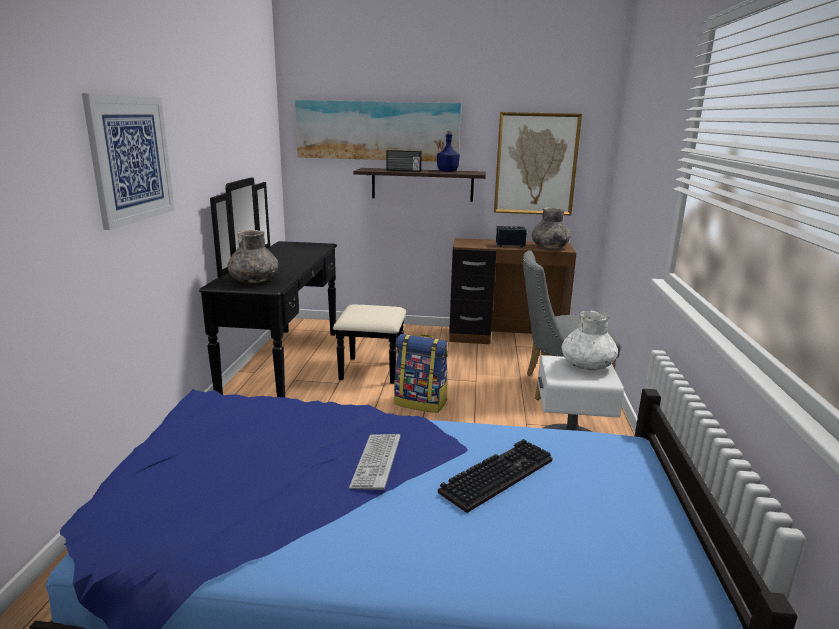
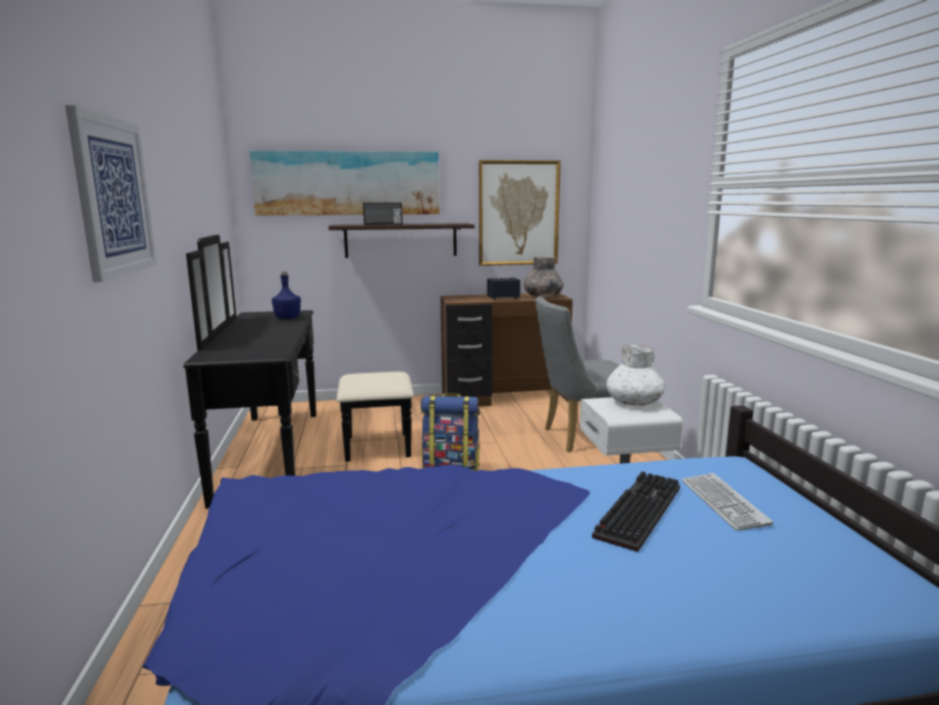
camera: 15 degrees left, 5 degrees down
(254, 281) = (247, 350): grey vase -> none
(376, 462) = (504, 518): keyboard -> keyboard (723, 502)
(448, 171) = (431, 224): blue bottle -> blue bottle (288, 318)

